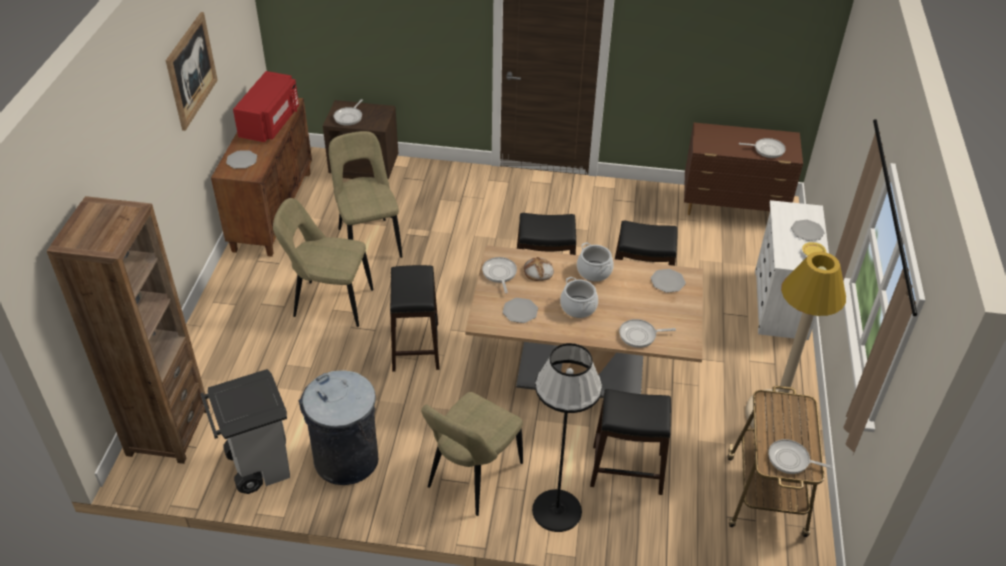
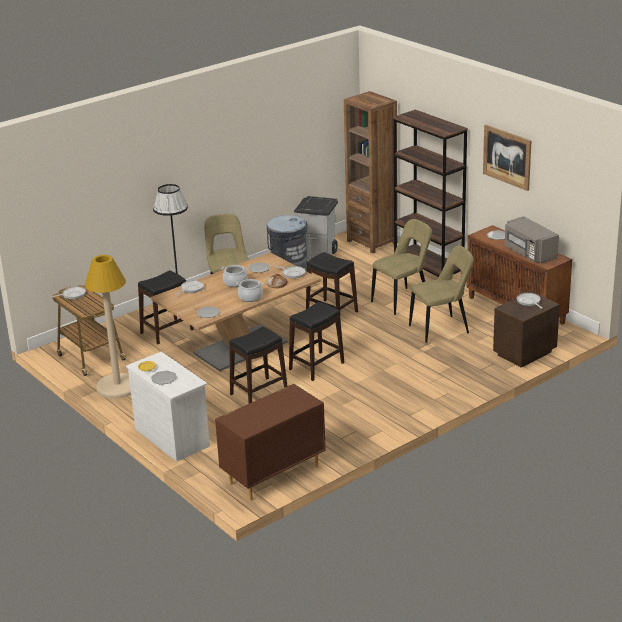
camera: 135 degrees right, 15 degrees down
(209, 331) = (428, 266): none -> brown bookcase
(271, 122) = (529, 253): red microwave -> grey microwave
(368, 241) = (441, 329): beige chair -> beige chair turned 45 degrees counterclockwise
(767, 150) = (249, 413): frying pan -> none

